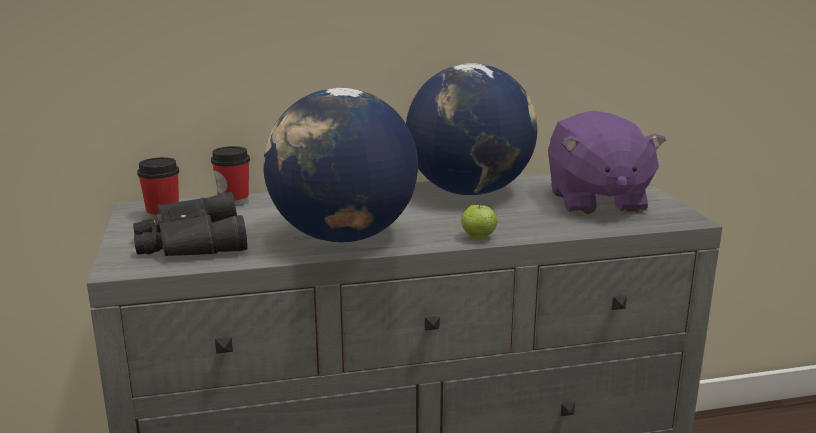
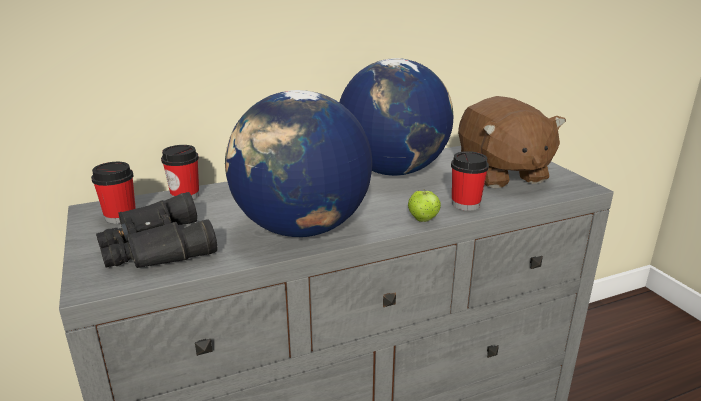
camera: 10 degrees left, 5 degrees up
(535, 227) = (465, 204): none -> cup
(595, 201) = (501, 174): purple plush toy -> brown plush toy

